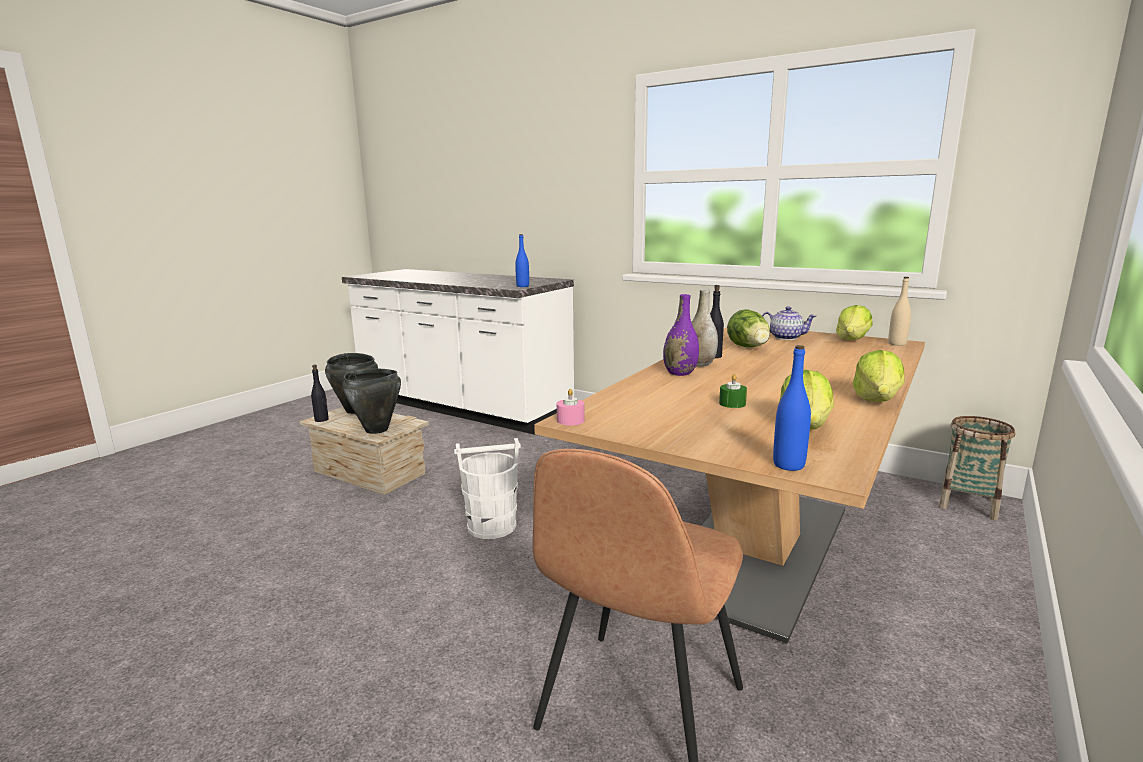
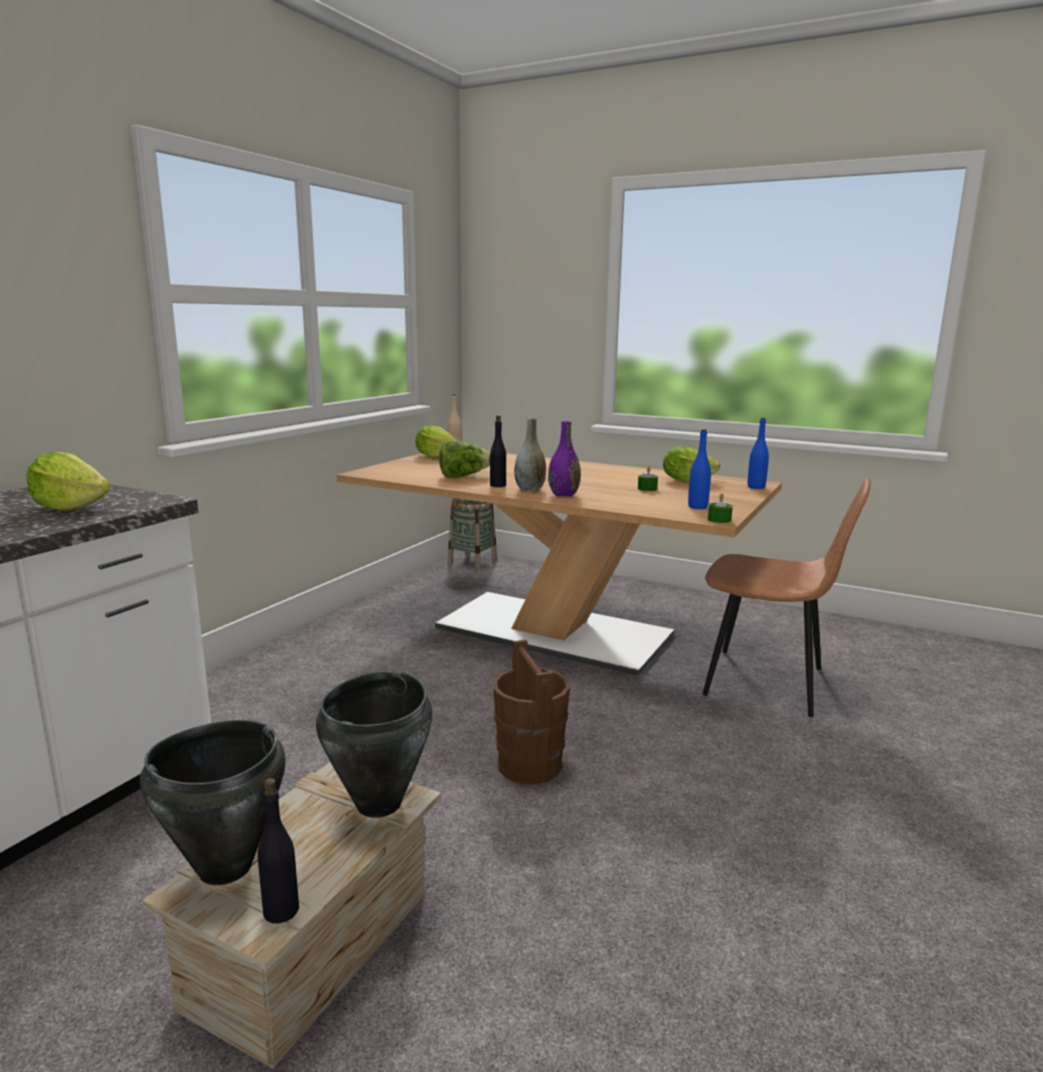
camera: 95 degrees left, 0 degrees up
(492, 526) = (529, 765): white bucket -> brown bucket
(522, 286) = (144, 497): blue bottle -> blue bottle (697, 507)
(570, 420) = (719, 520): pink candle -> green candle
(785, 337) = (420, 467): teapot -> none
(877, 400) = (620, 467): lettuce -> lettuce (71, 507)

